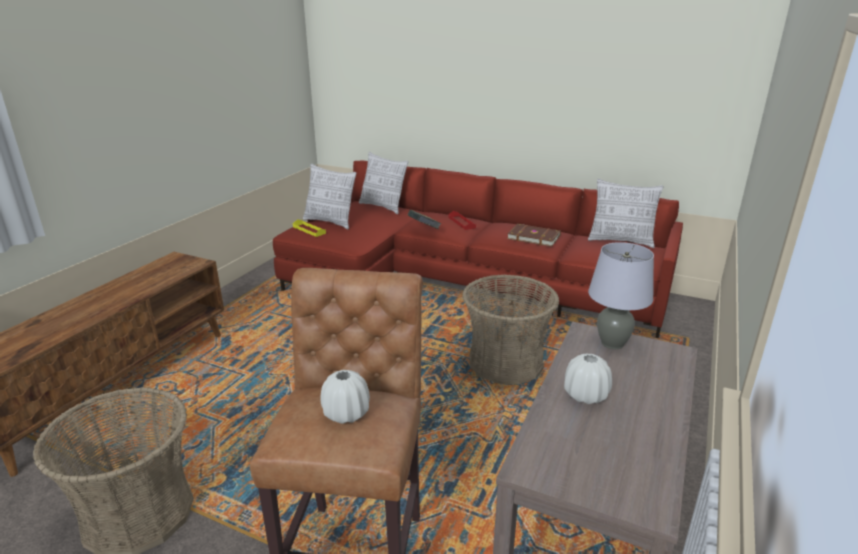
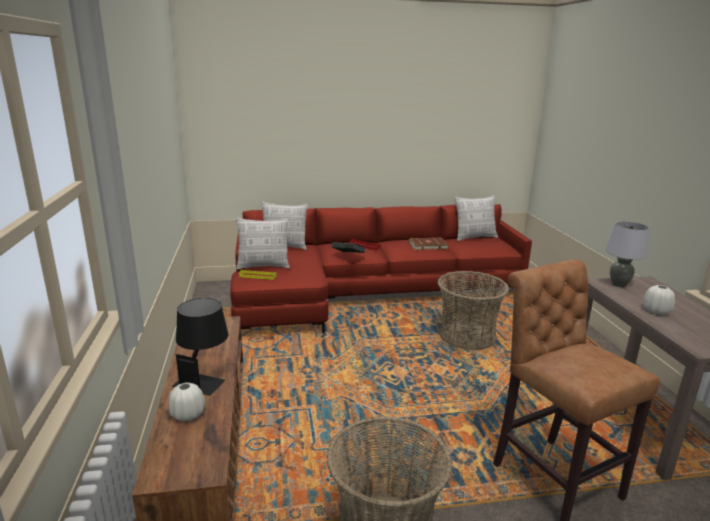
camera: 35 degrees left, 5 degrees down
(100, 303) = (204, 378): none -> black table lamp
(346, 413) = (592, 359): white vase -> white vase (187, 414)

